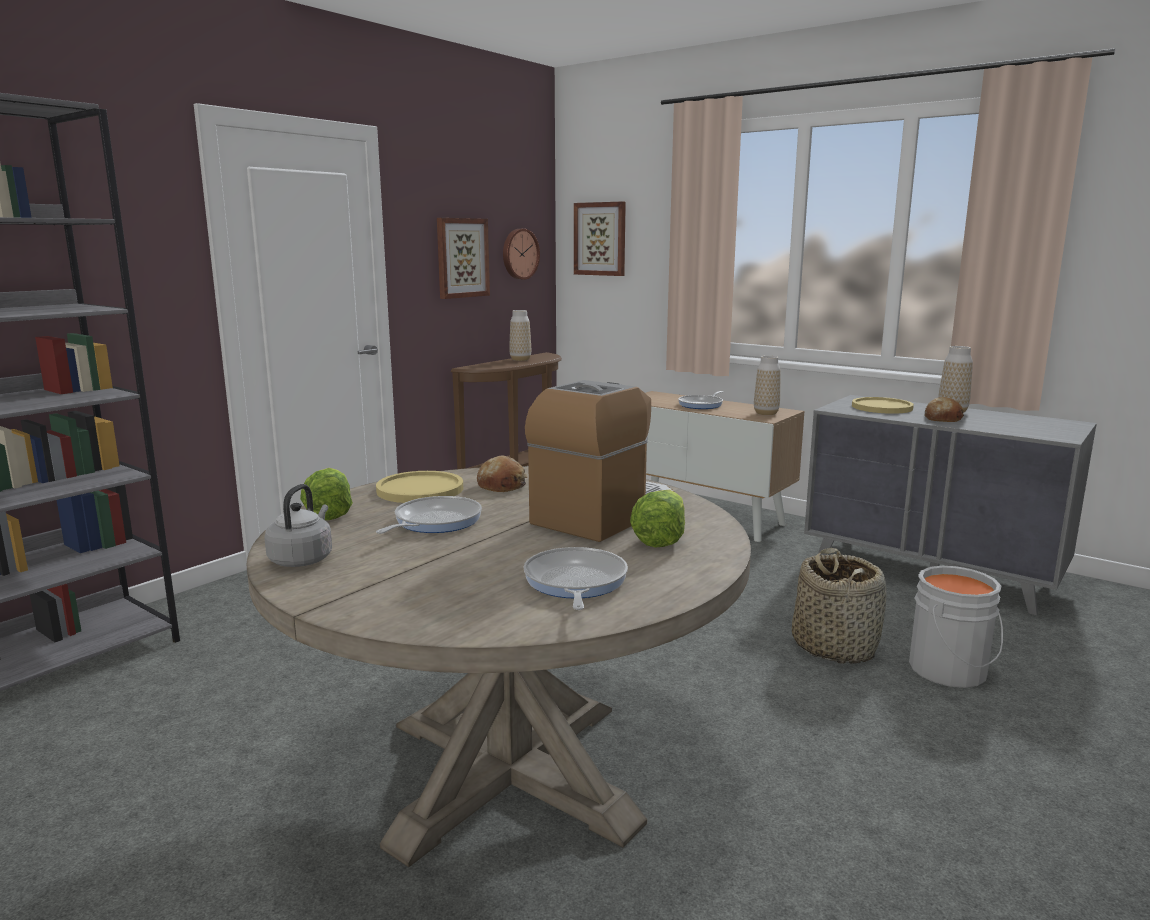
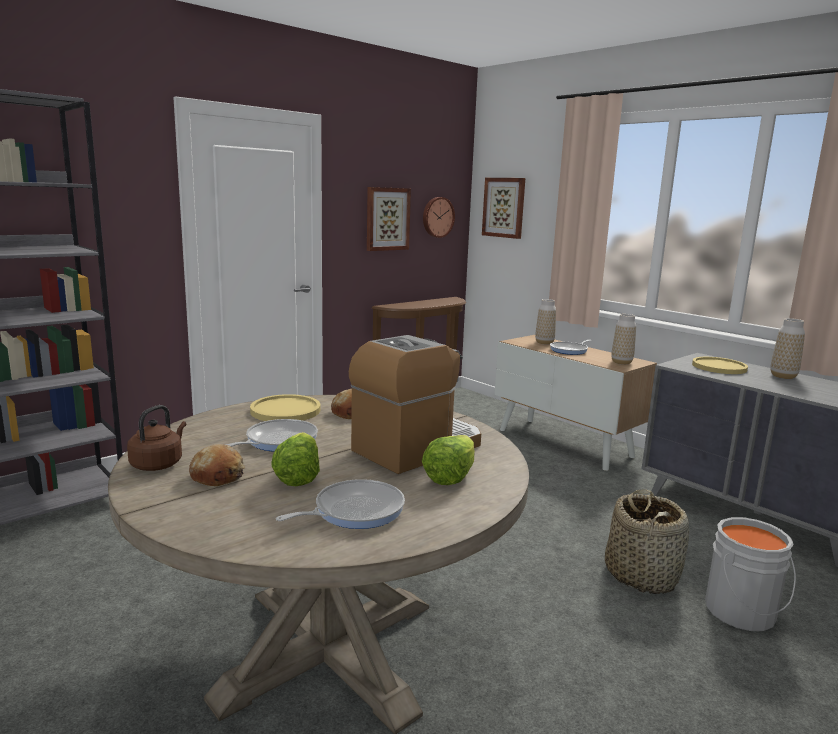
camera: 10 degrees right, 0 degrees up
(303, 559) = (158, 464): grey kettle -> brown kettle
(329, 513) = (204, 424): lettuce -> lettuce (298, 476)
(520, 359) = (430, 302): vase -> vase (544, 343)
(574, 583) = (354, 511): frying pan -> frying pan turned 45 degrees clockwise
(942, 418) = (770, 382): bread -> bread (218, 476)

